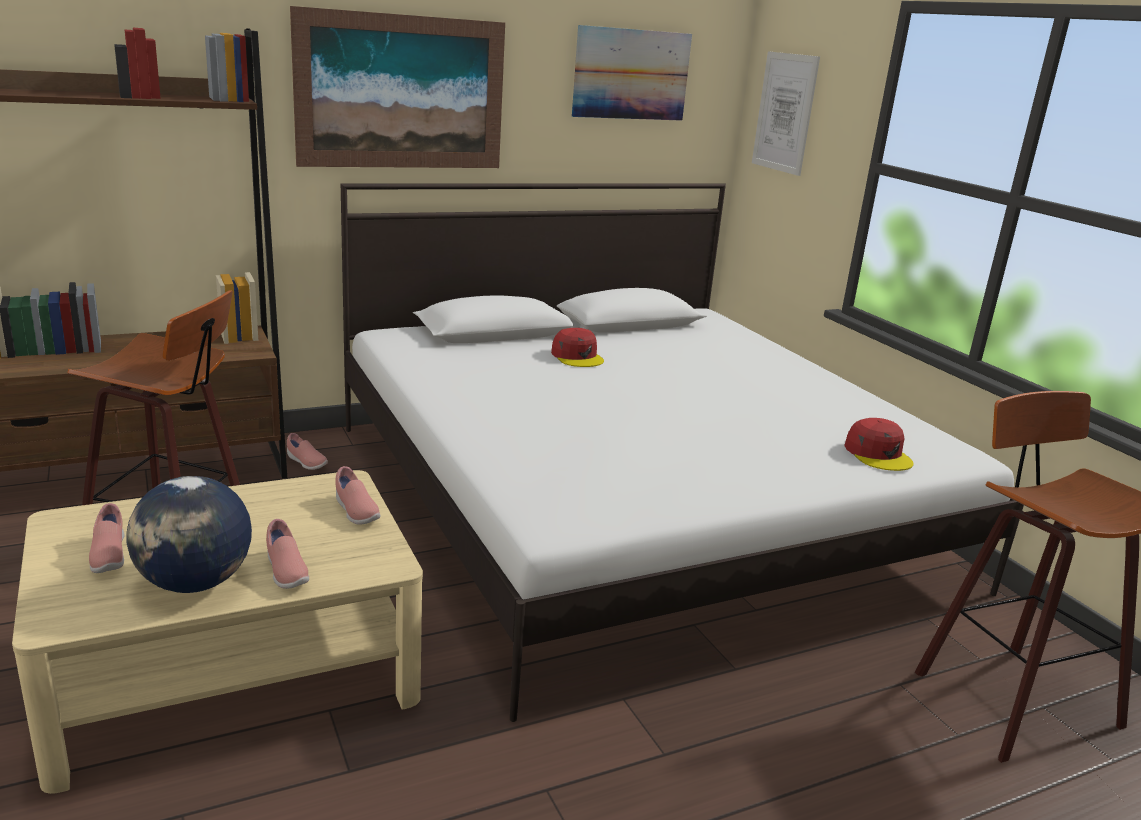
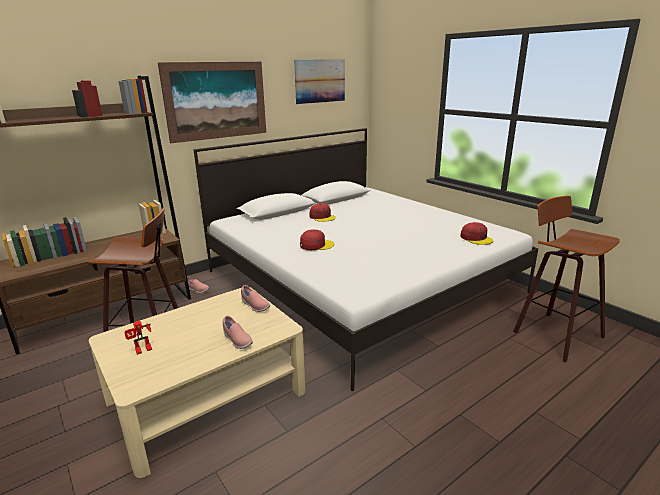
camera: 10 degrees left, 0 degrees up
(108, 556) = (142, 351): pink shoe -> toy robot
(195, 583) = (195, 355): globe -> none
(531, 411) = (316, 245): none -> red cap
(784, 112) = (392, 91): picture -> none

